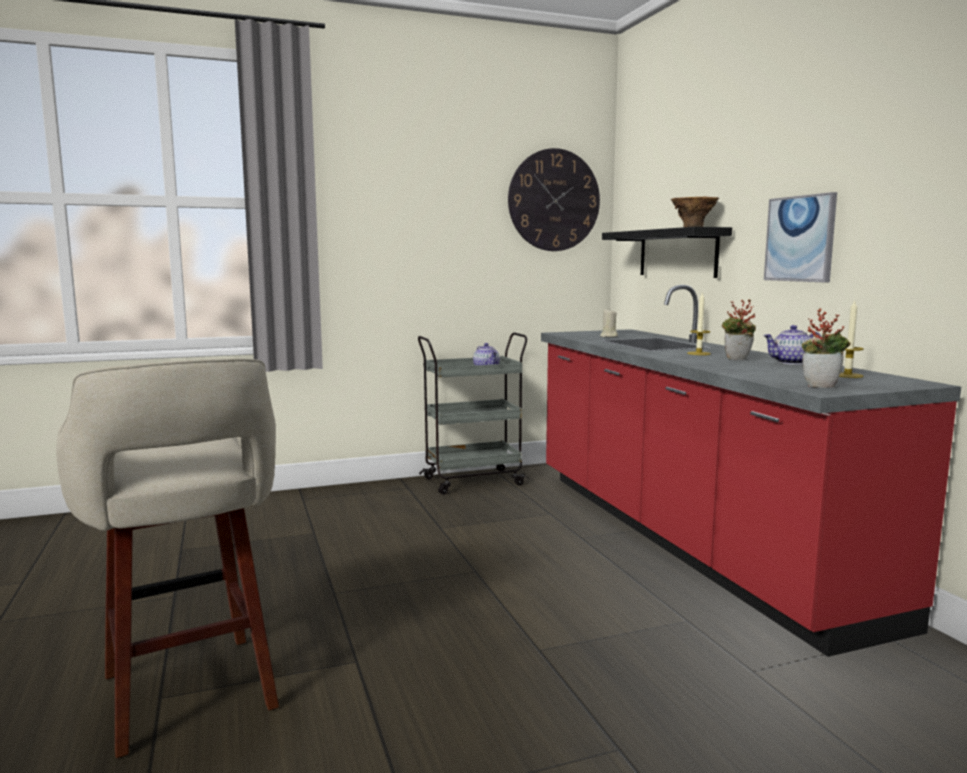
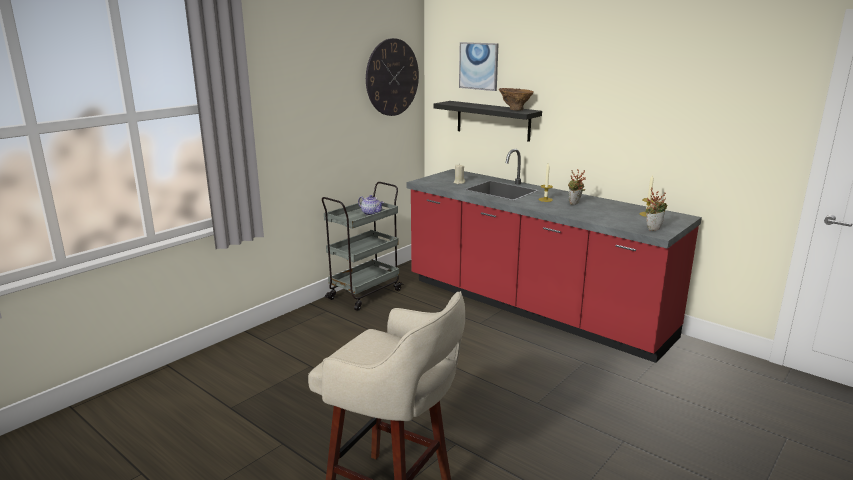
camera: 30 degrees left, 10 degrees up
(791, 363) = (604, 204): teapot -> none
(800, 239) = (596, 126): picture -> picture (479, 66)

